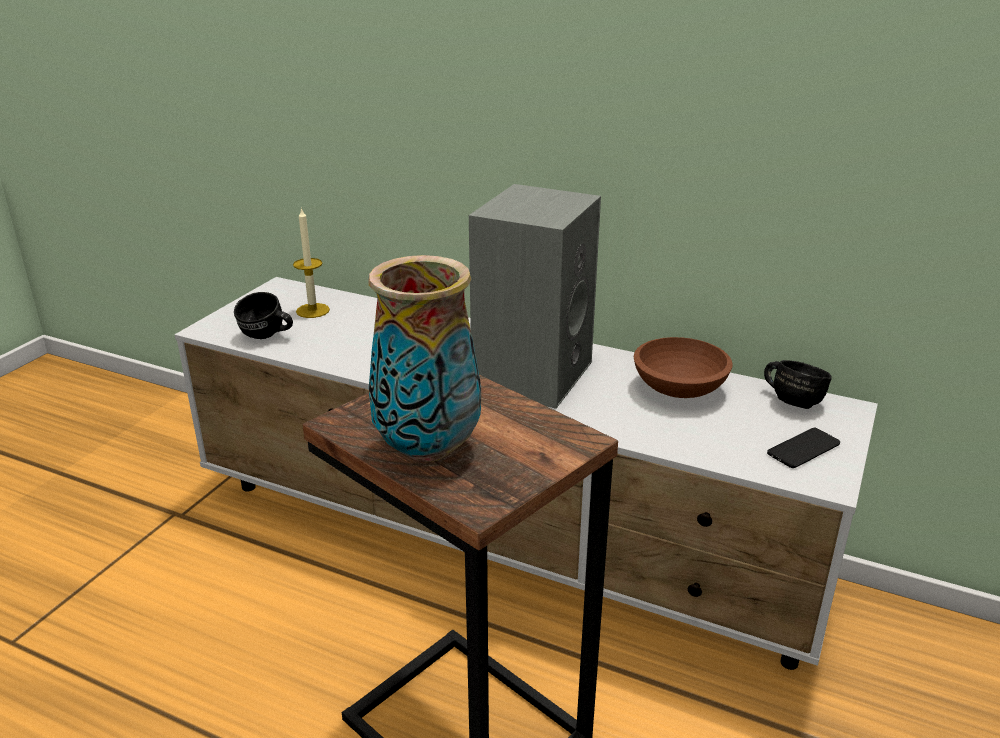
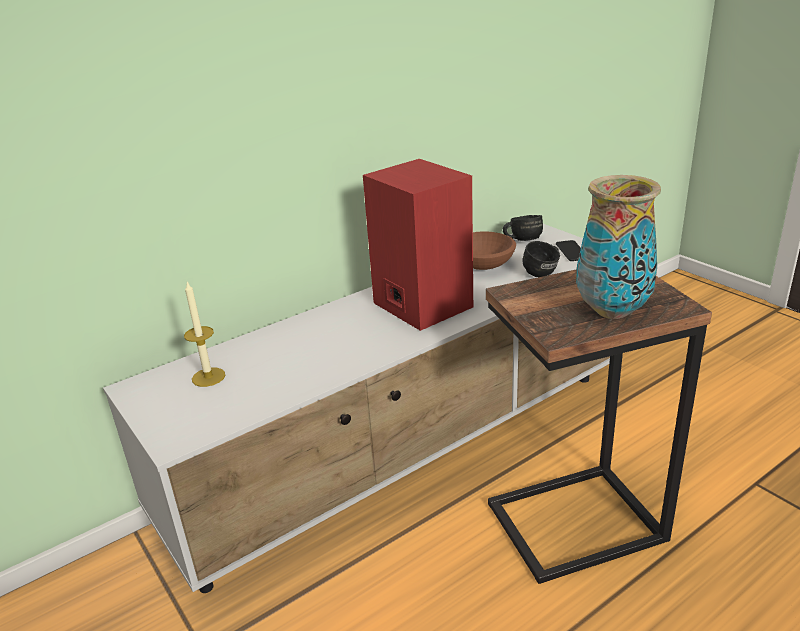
camera: 60 degrees left, 0 degrees up
(266, 337) = (232, 409): black mug -> black mug (544, 273)
(531, 373) = (419, 305): grey speaker -> red speaker

